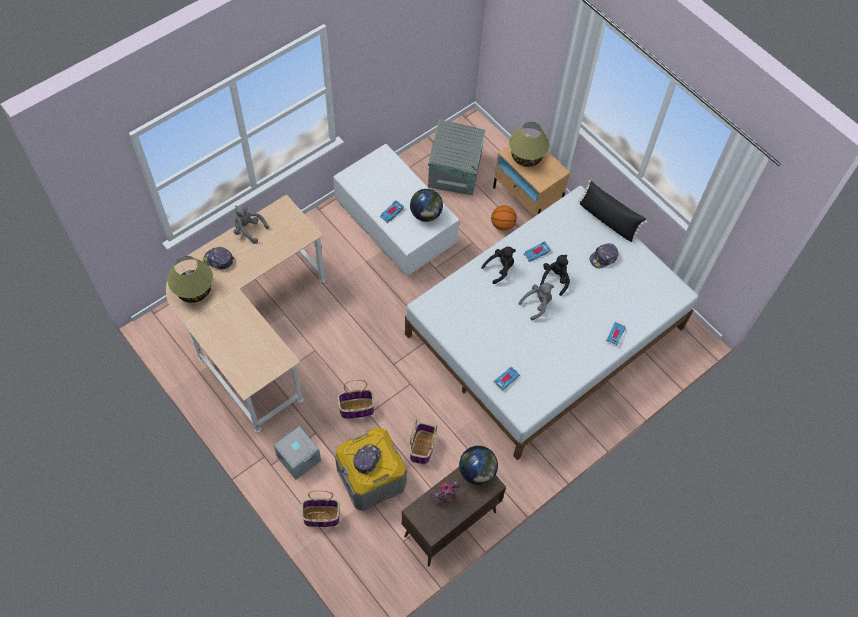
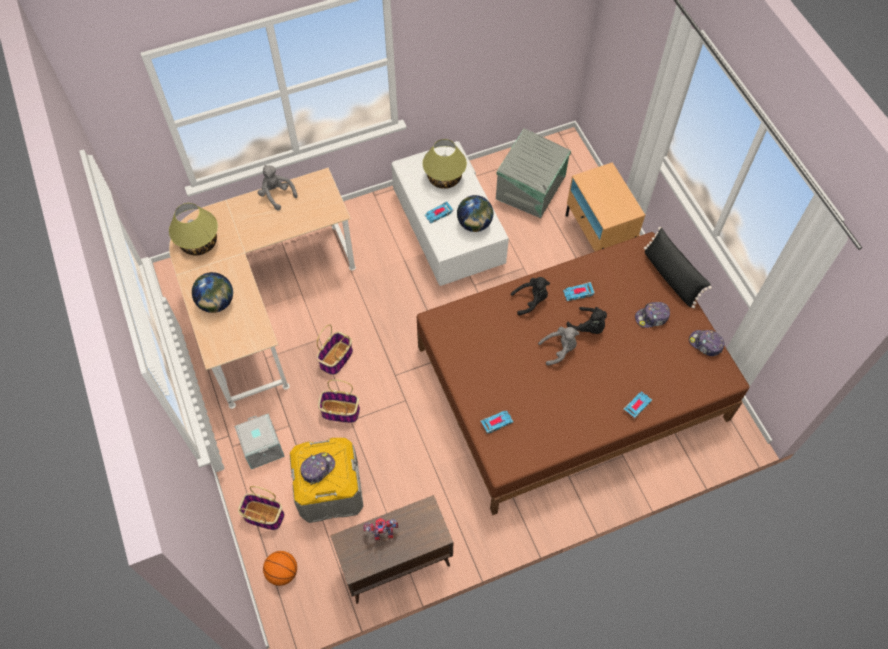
camera: 20 degrees right, 0 degrees up
(218, 260) = (235, 218): cap -> cap (705, 344)
(422, 448) = (395, 473): basket -> basket (336, 359)
(477, 472) = (426, 516): globe -> globe (216, 303)
(502, 225) = (562, 257): basketball -> basketball (282, 572)
(526, 157) = (601, 187): table lamp -> table lamp (444, 178)
(545, 331) = (571, 383): white bed -> brown bed
(555, 279) = (588, 327): black plush toy -> black plush toy turned 90 degrees clockwise

